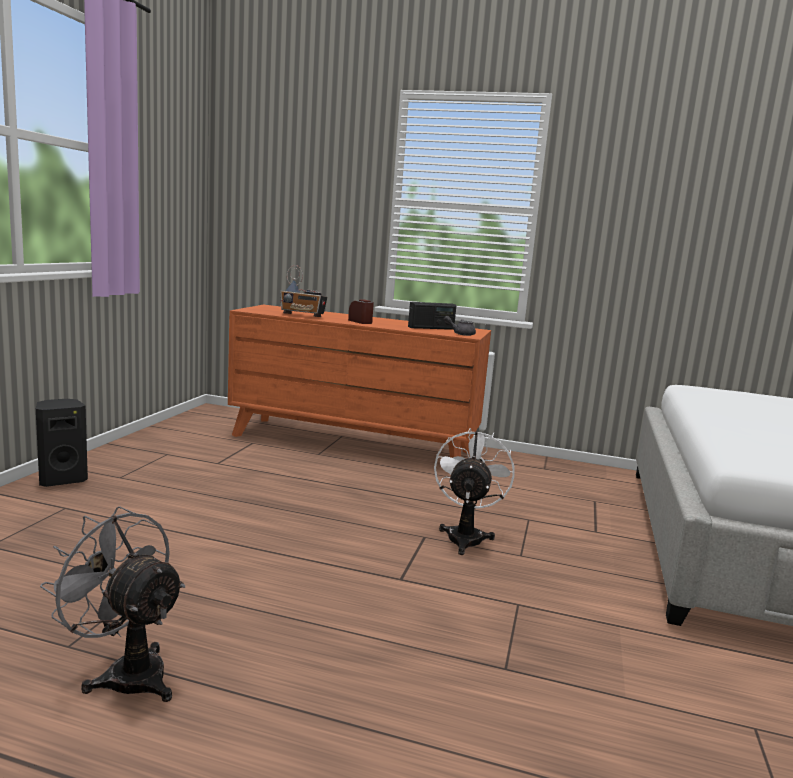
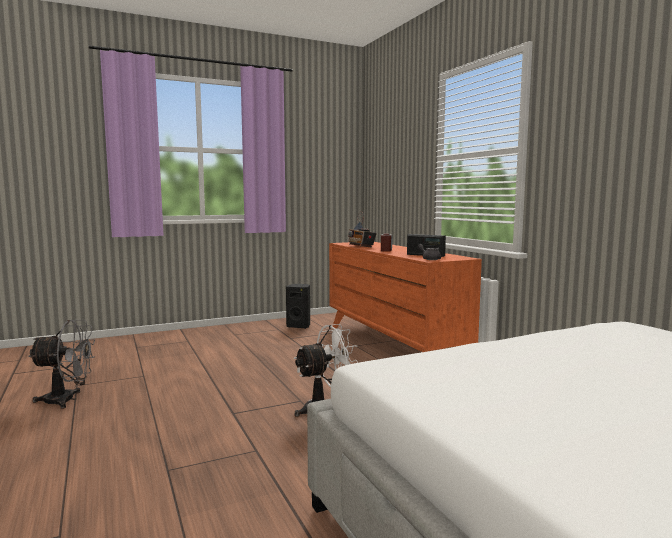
camera: 50 degrees right, 5 degrees down
(62, 479) = (212, 330): black speaker -> black speaker (299, 326)
(126, 672) = (67, 400): grey fan -> grey fan turned 90 degrees clockwise

